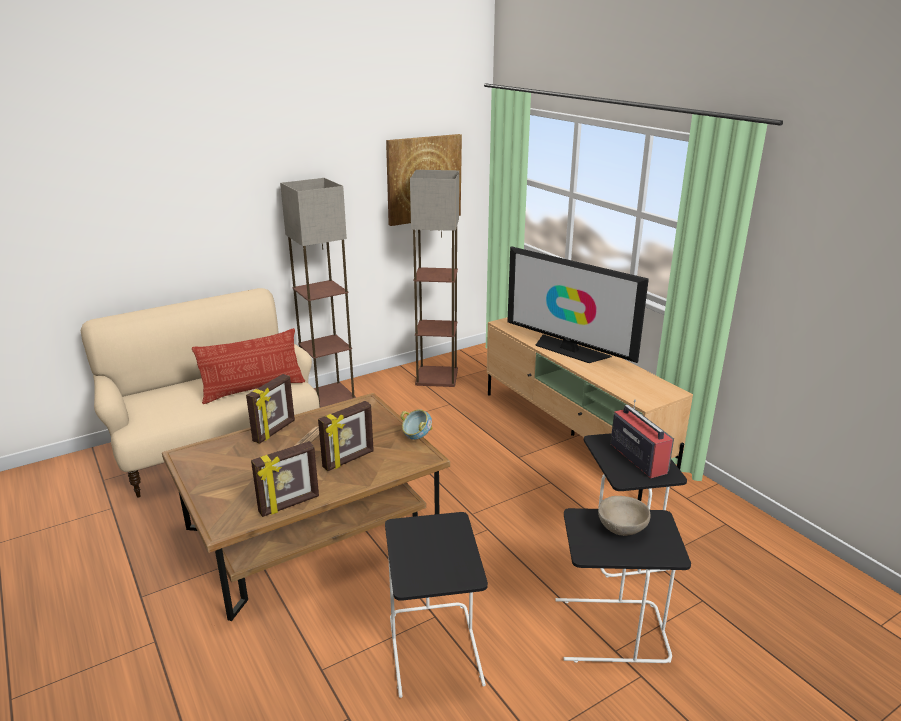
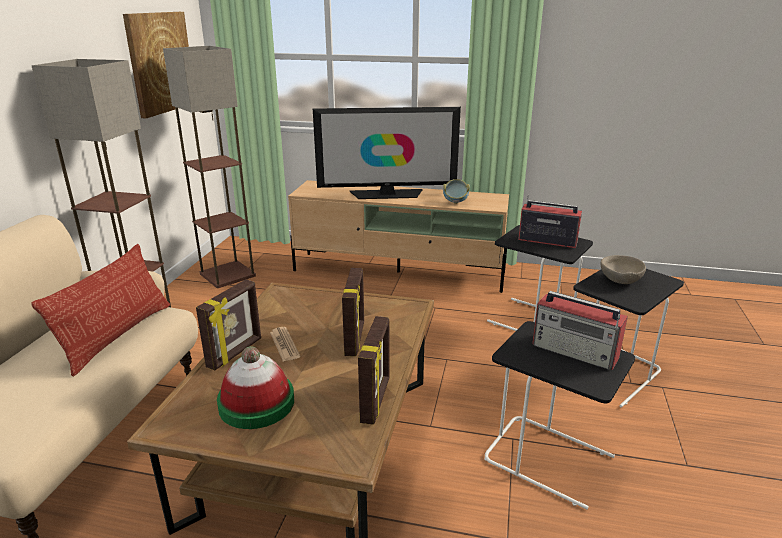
camera: 45 degrees left, 0 degrees up
(236, 468) = (256, 403): none -> hat
(275, 431) = (235, 353): picture frame -> picture frame turned 45 degrees clockwise
(416, 437) = (377, 296): bowl -> bowl (455, 202)
(448, 554) = (575, 351): none -> radio

